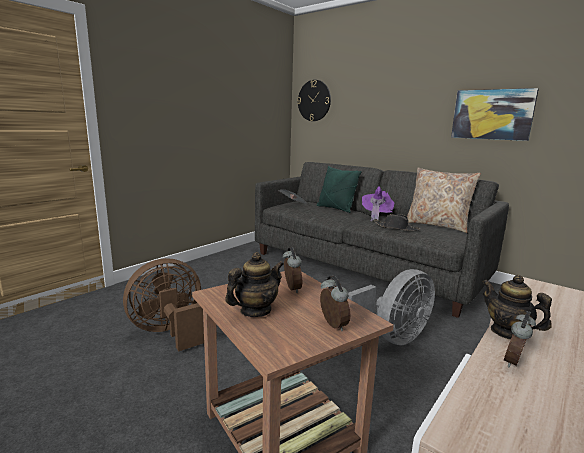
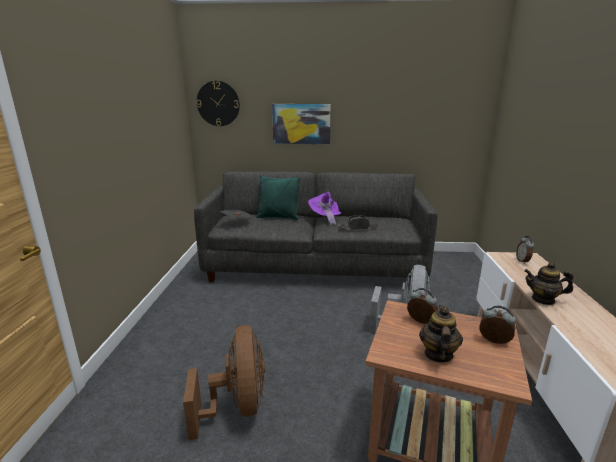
camera: 35 degrees left, 5 degrees up
(172, 332) = (237, 406): brown fan -> brown fan turned 150 degrees clockwise
(437, 225) = (378, 217): beige pillow -> none
(492, 114) = (398, 118): picture -> picture (301, 124)
(515, 362) = (574, 320): alarm clock -> alarm clock (523, 261)

